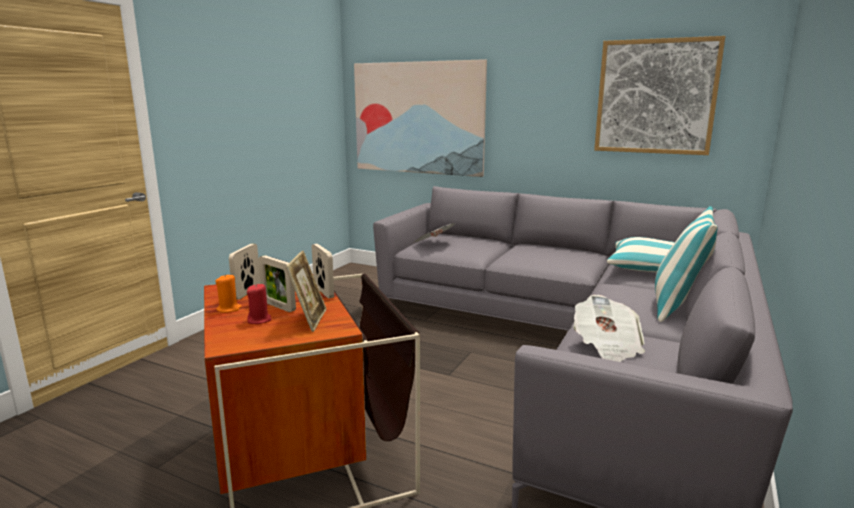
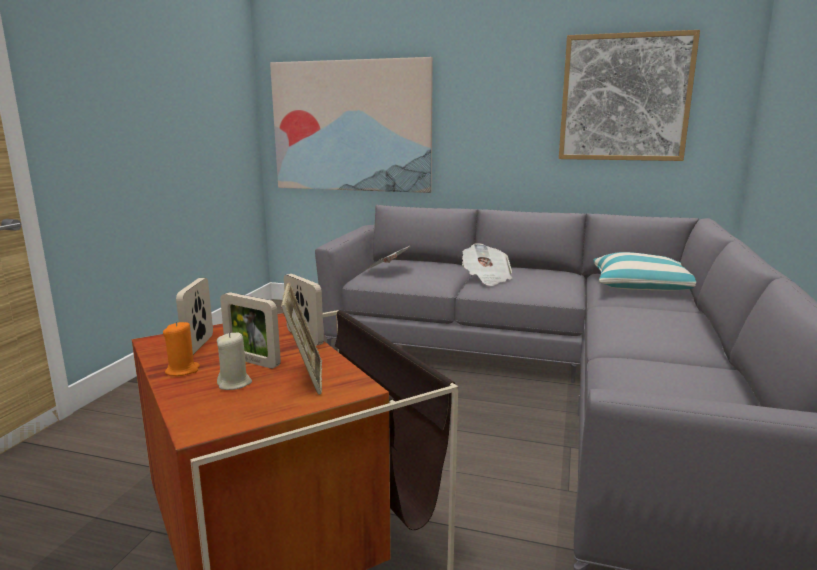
camera: 10 degrees left, 0 degrees up
(259, 320) = (234, 383): red candle -> beige candle
(607, 346) = (652, 380): newspaper -> newspaper (486, 278)
(678, 306) = (696, 326): pillow -> none

